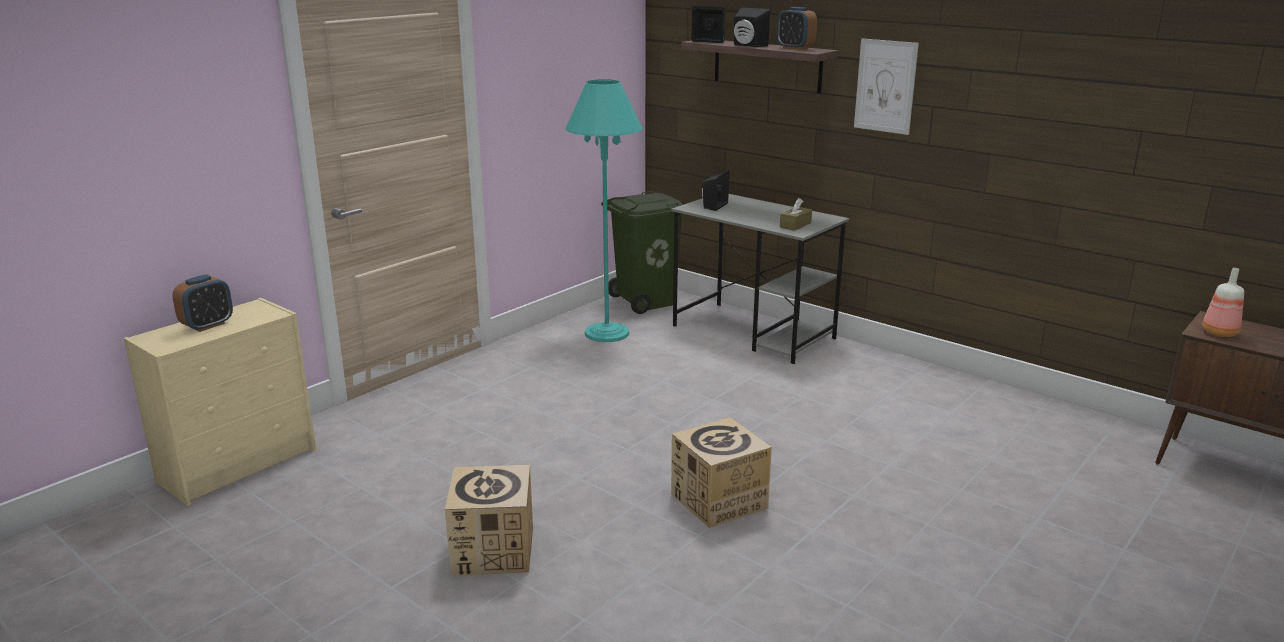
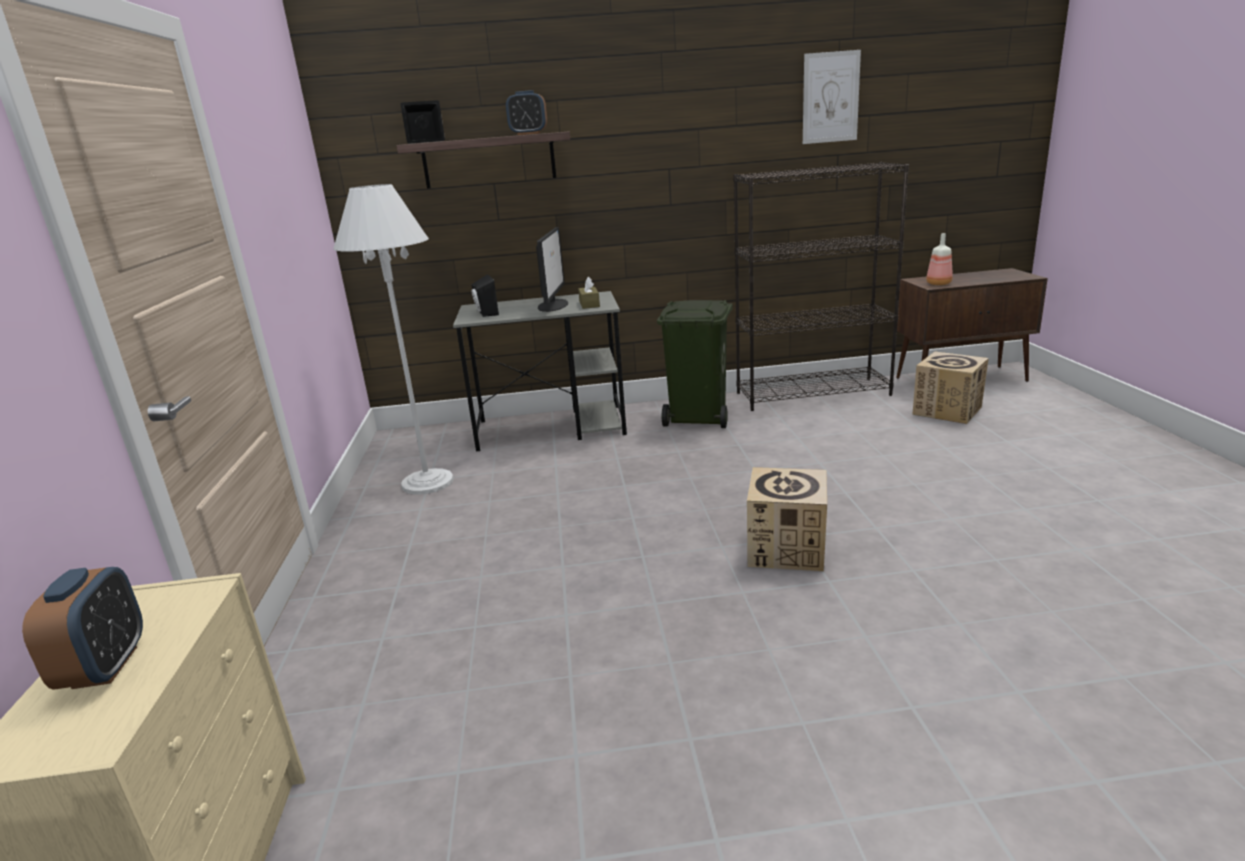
camera: 45 degrees left, 0 degrees up
(493, 551) = (725, 717): cardboard box -> cardboard box (947, 410)
(607, 333) = (427, 482): turquoise floor lamp -> white floor lamp
(647, 301) = (413, 444): green trash can -> green trash can (699, 417)
(747, 45) = (478, 138): black speaker -> none
(772, 216) = (553, 305): none -> monitor
(885, 86) = (622, 158): picture -> picture (830, 97)
(1037, 409) = (813, 393): none -> black bookcase

